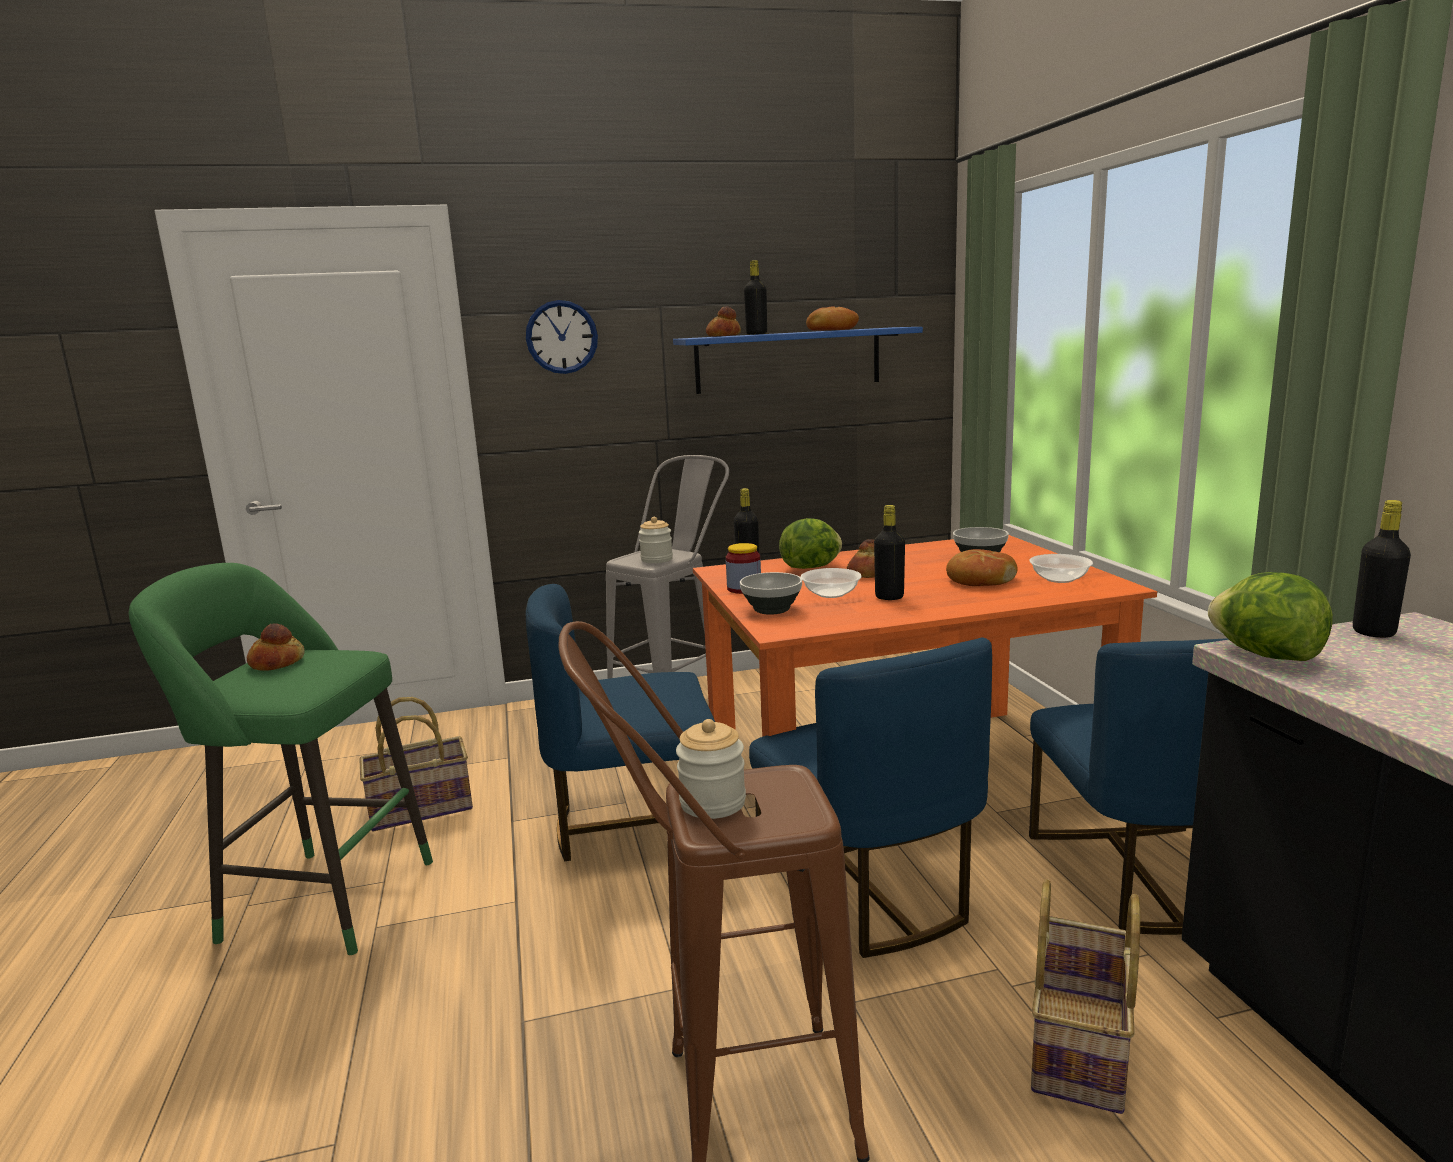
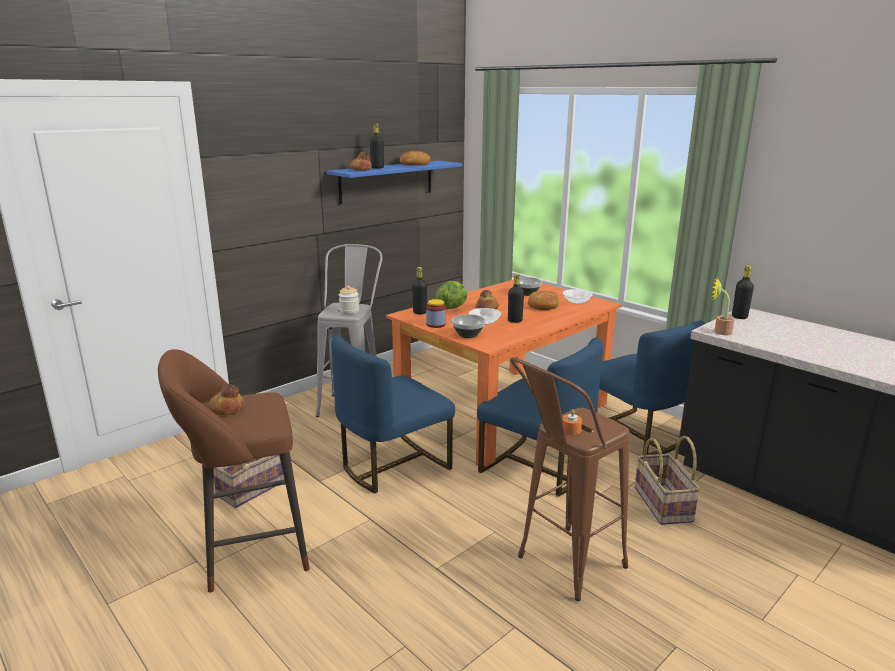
camera: 30 degrees left, 5 degrees up
(318, 899) = (248, 551): green stool -> brown stool
(561, 337) = (263, 171): wall clock -> none
(712, 803) = (571, 430): jar -> orange candle
(1265, 655) = (719, 331): lettuce -> potted plant

